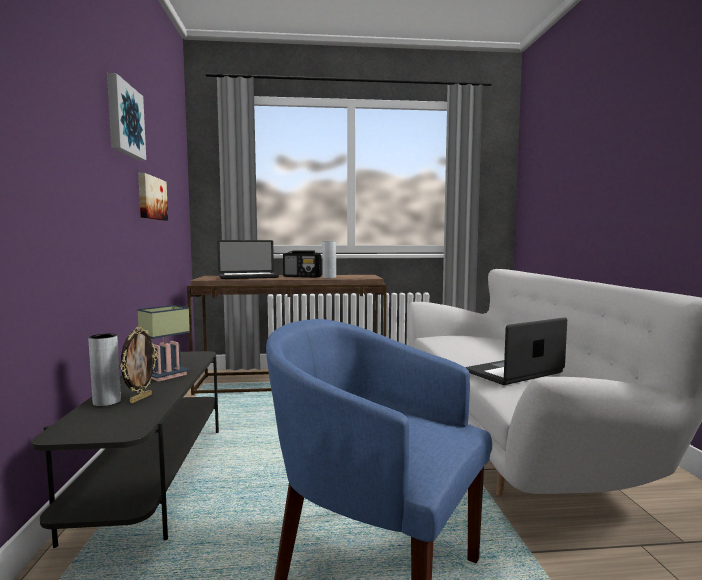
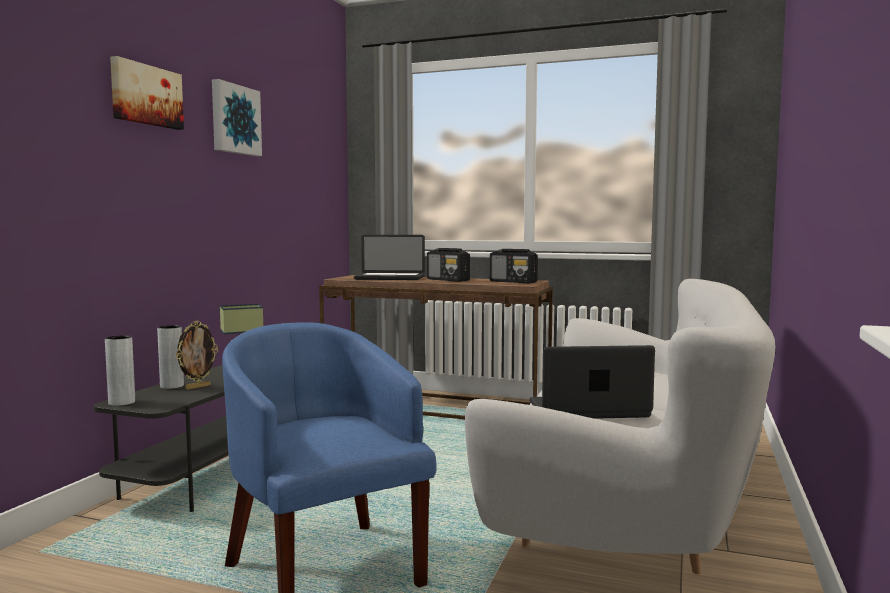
camera: 25 degrees right, 0 degrees up
(151, 198) = (274, 192): picture -> picture (146, 95)
(329, 278) = (473, 282): grey vase -> grey vase (122, 402)
(356, 276) = (513, 282): none -> radio

